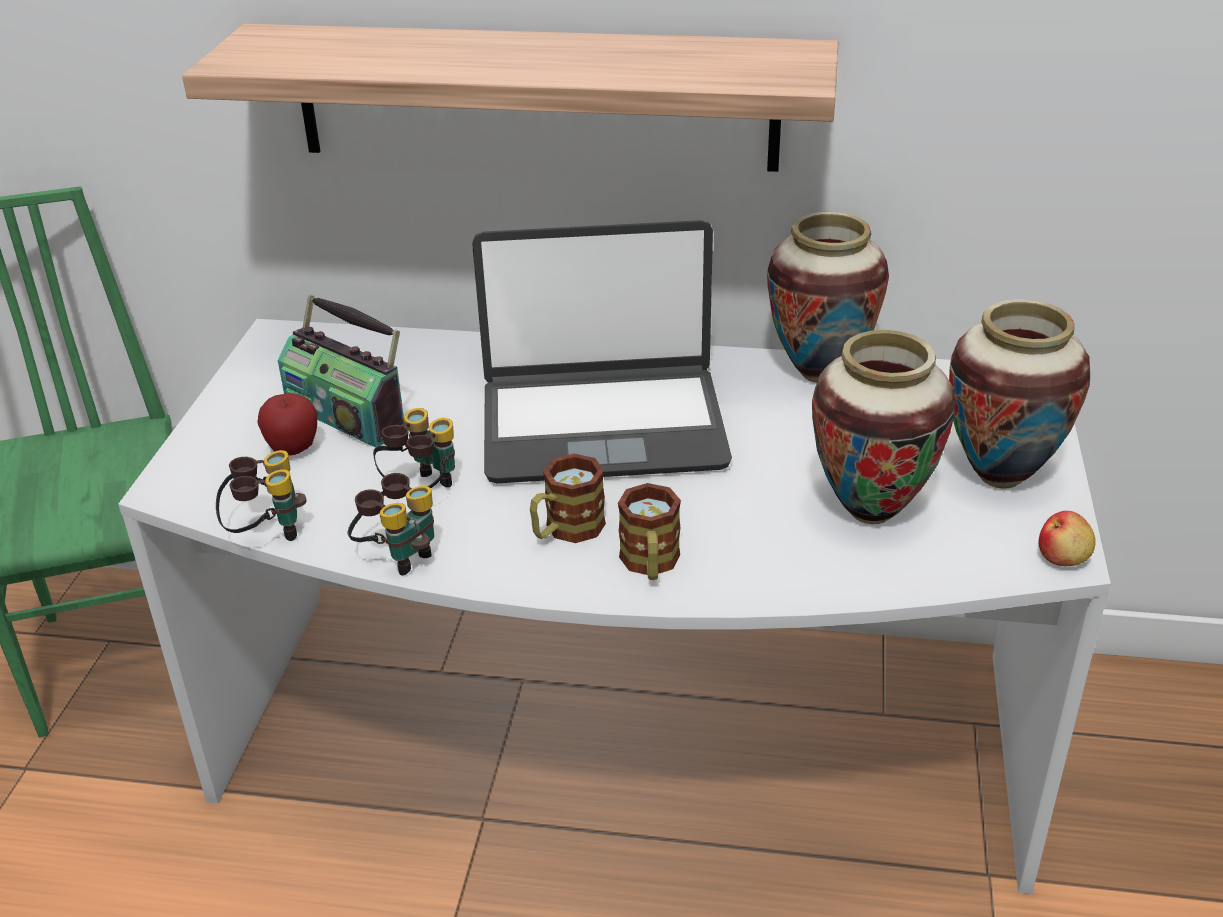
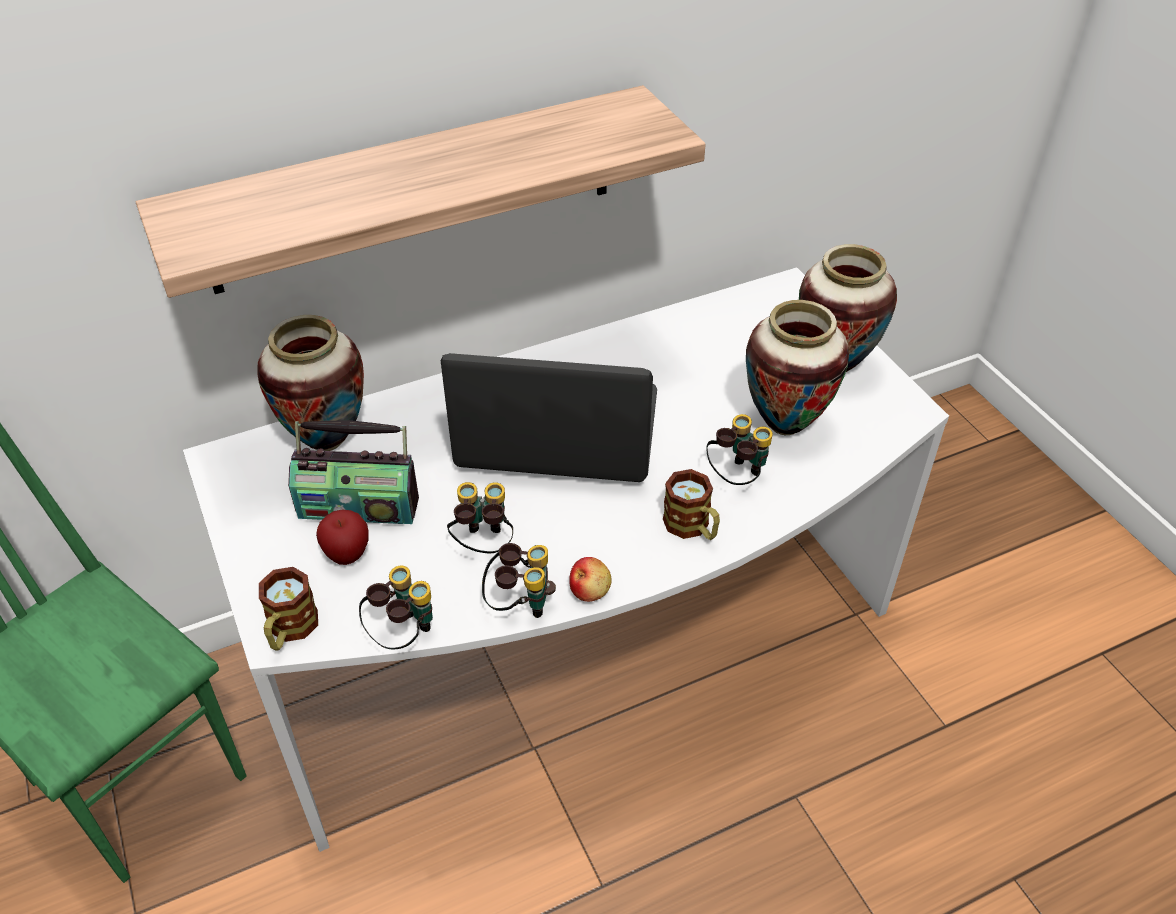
camera: 35 degrees left, 10 degrees up
(566, 530) = (614, 528): mug -> mug (290, 630)
(602, 426) = (558, 433): laptop -> laptop turned 135 degrees counterclockwise
(755, 538) = (736, 477): none -> binoculars
(819, 374) = (660, 331): vase -> vase (327, 441)
(1063, 557) = (913, 409): apple -> apple (590, 590)

